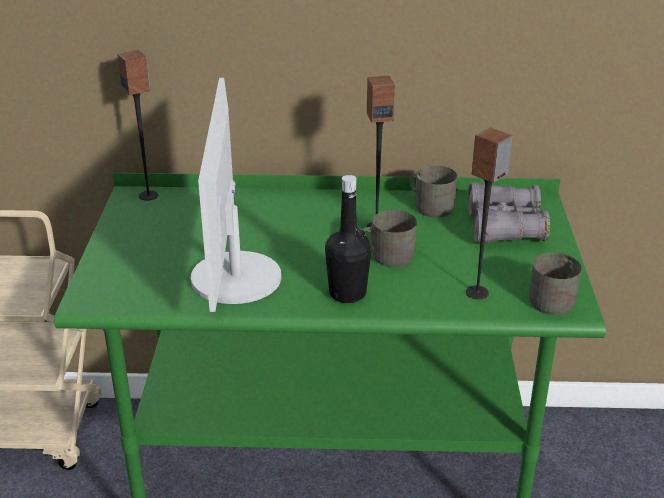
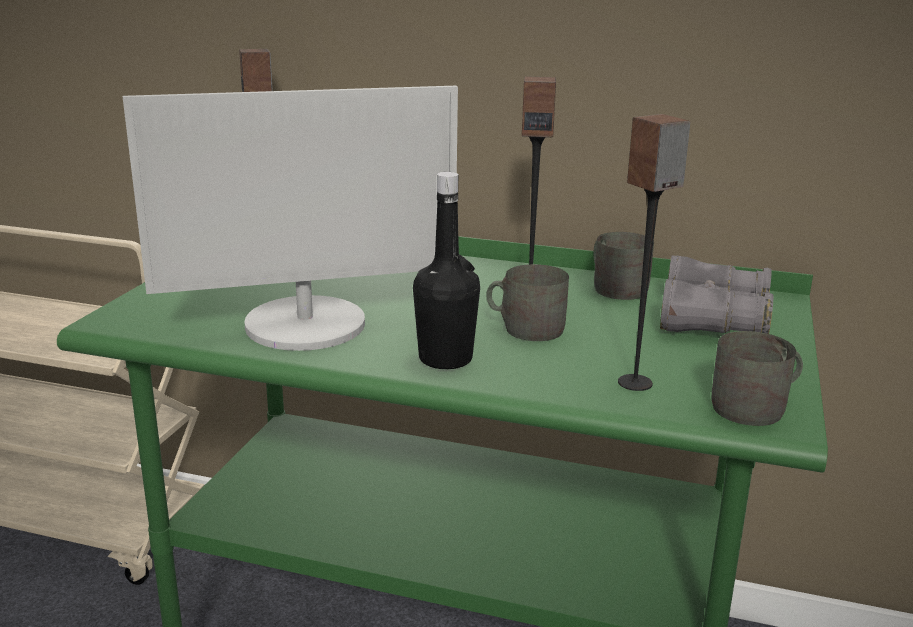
camera: 15 degrees right, 10 degrees down
(234, 279) = (306, 325): monitor -> monitor turned 120 degrees counterclockwise

